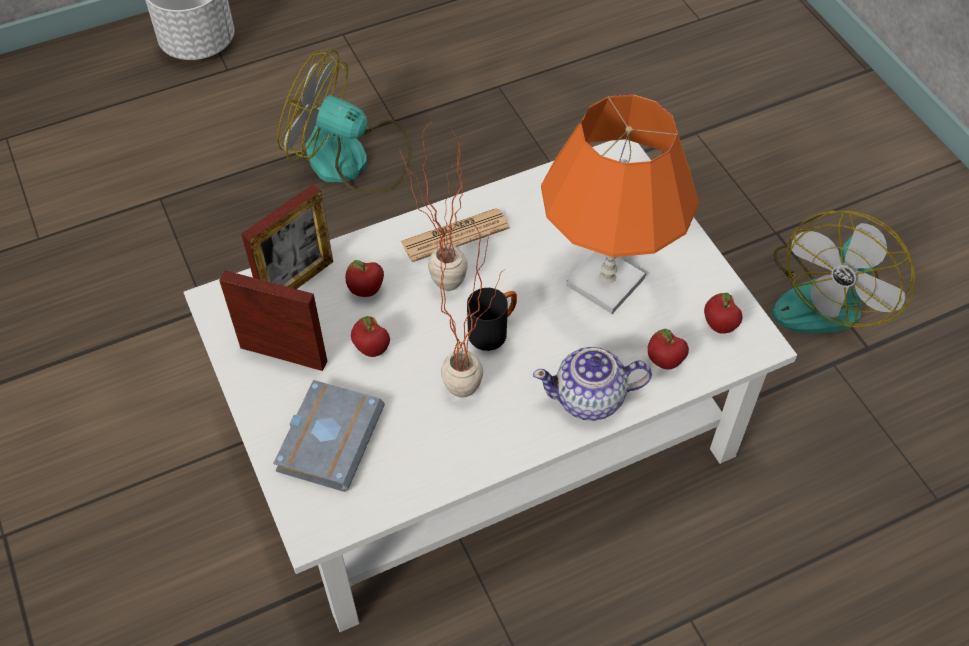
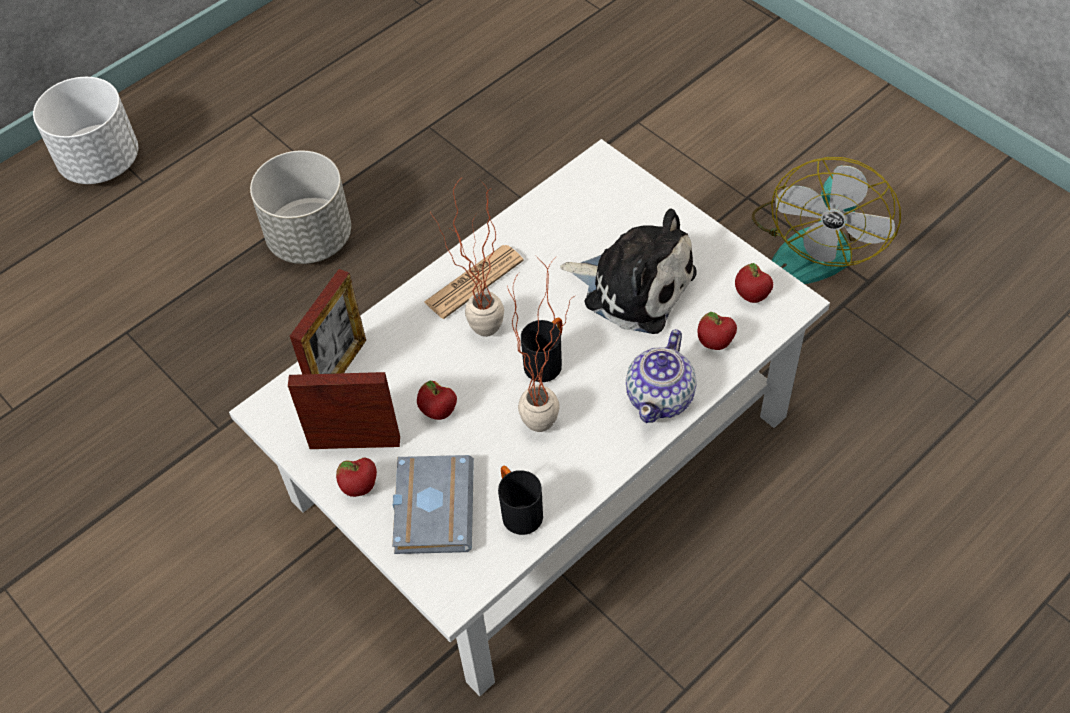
camera: 15 degrees left, 0 degrees up
(352, 160) = (310, 239): fan -> grey planter
(366, 291) = (410, 359): apple -> apple (360, 488)
(408, 466) = (518, 510): none -> black mug
(590, 398) = (661, 397): teapot -> teapot turned 45 degrees counterclockwise
(606, 282) = (633, 285): orange table lamp -> plush toy

